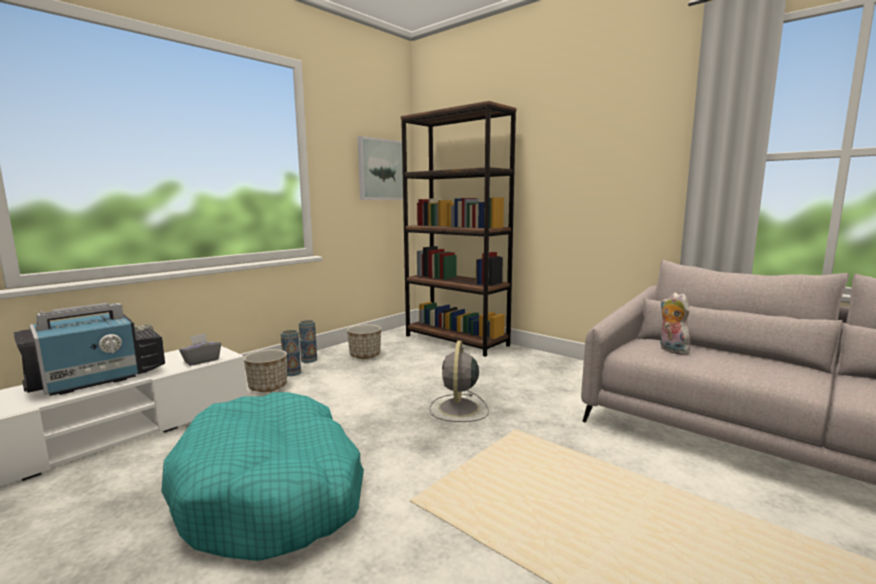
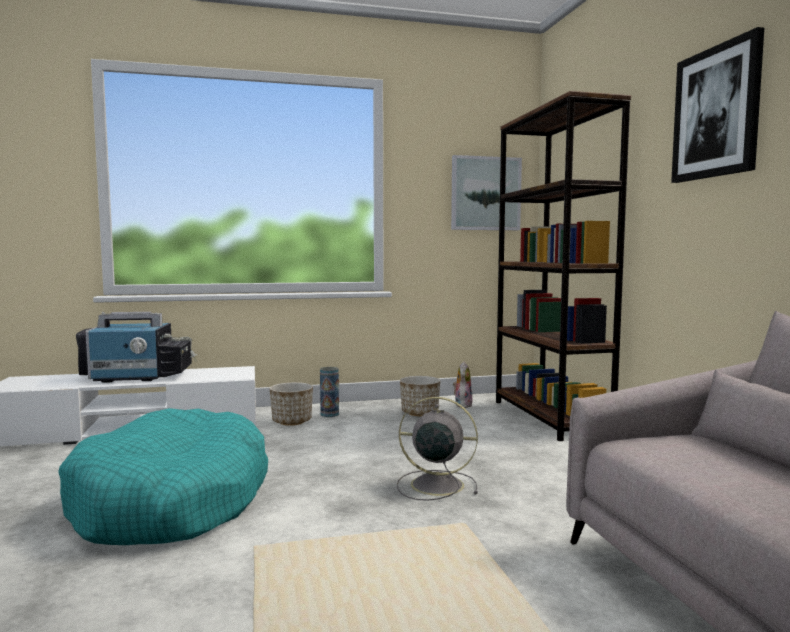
camera: 35 degrees right, 5 degrees down
(201, 361) = (219, 377): grey tissue box -> none
(309, 360) = (361, 406): vase -> none
(458, 409) = (434, 485): grey fan -> grey fan turned 60 degrees clockwise
(588, 130) = (716, 112): none -> picture
(671, 350) = (700, 455): plush toy -> plush toy (462, 405)

